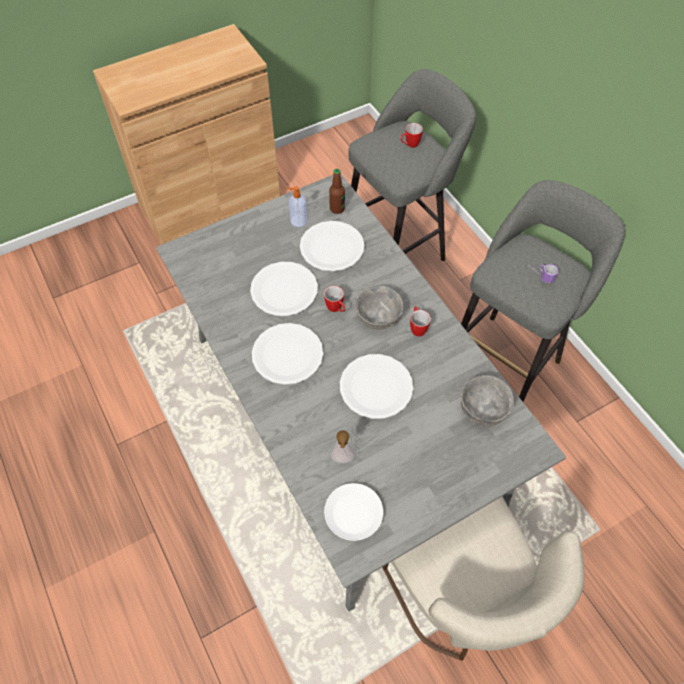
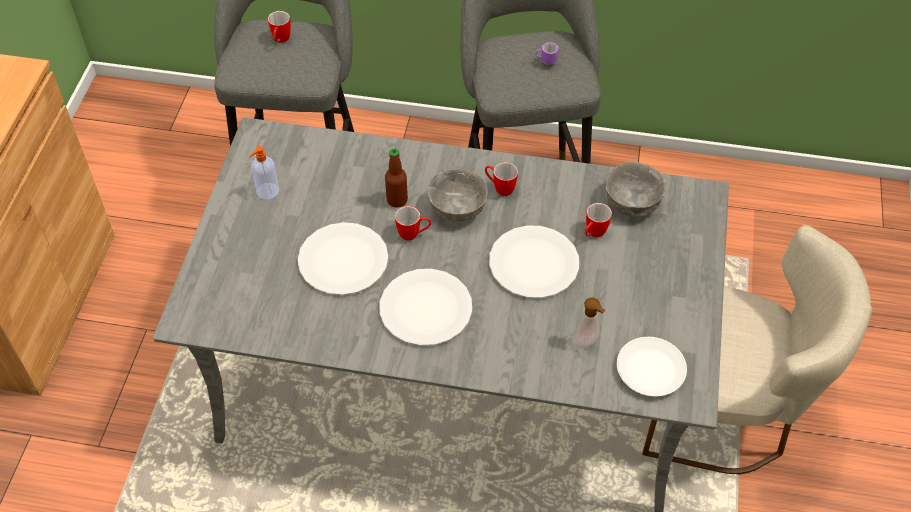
camera: 50 degrees left, 5 degrees down
(332, 247) = (333, 187): white plate -> none
(337, 209) = (289, 151): bottle -> bottle (397, 200)
(433, 404) = (593, 234): none -> mug

